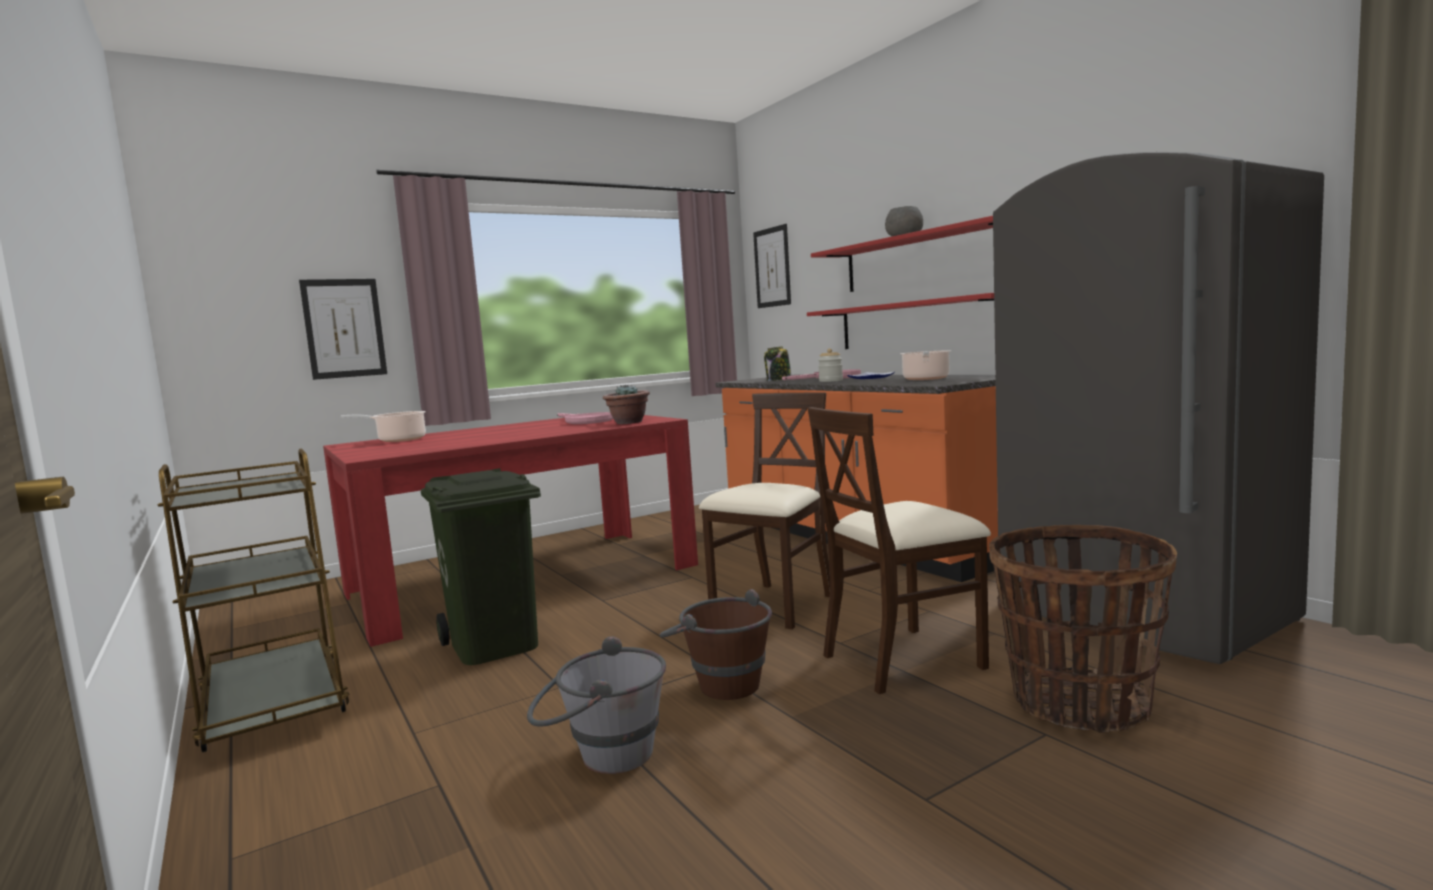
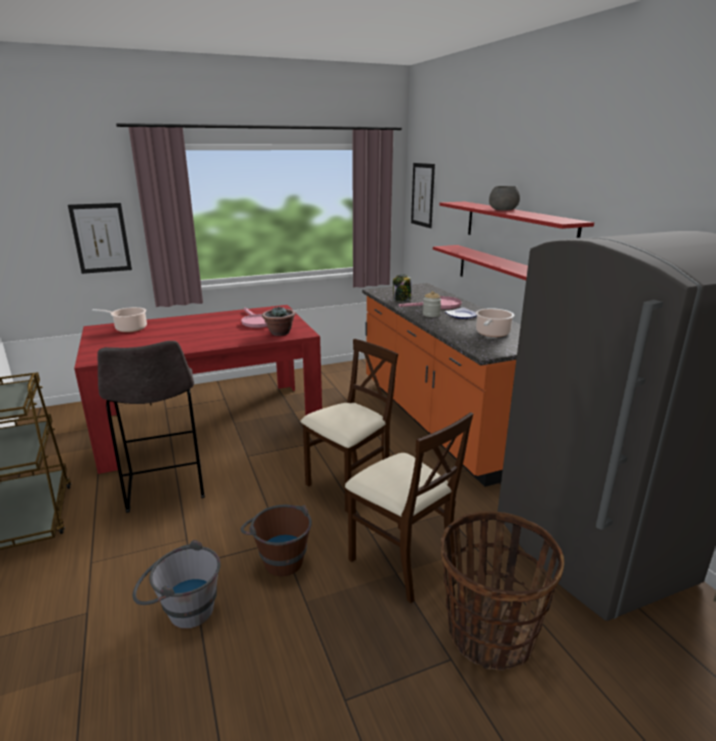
camera: 10 degrees right, 15 degrees up
(492, 645) = (165, 488): green trash can -> grey stool
(902, 659) = (402, 561): beige chair -> beige chair turned 120 degrees counterclockwise

